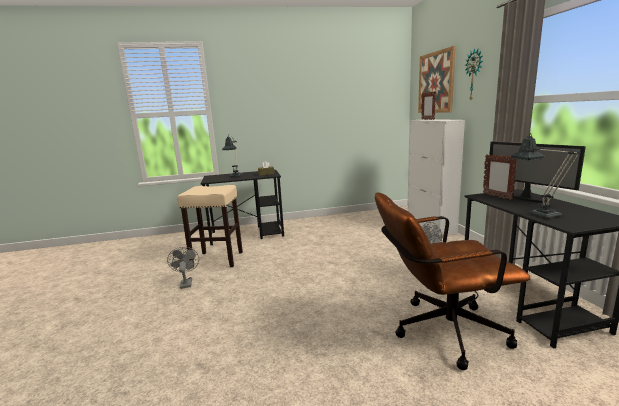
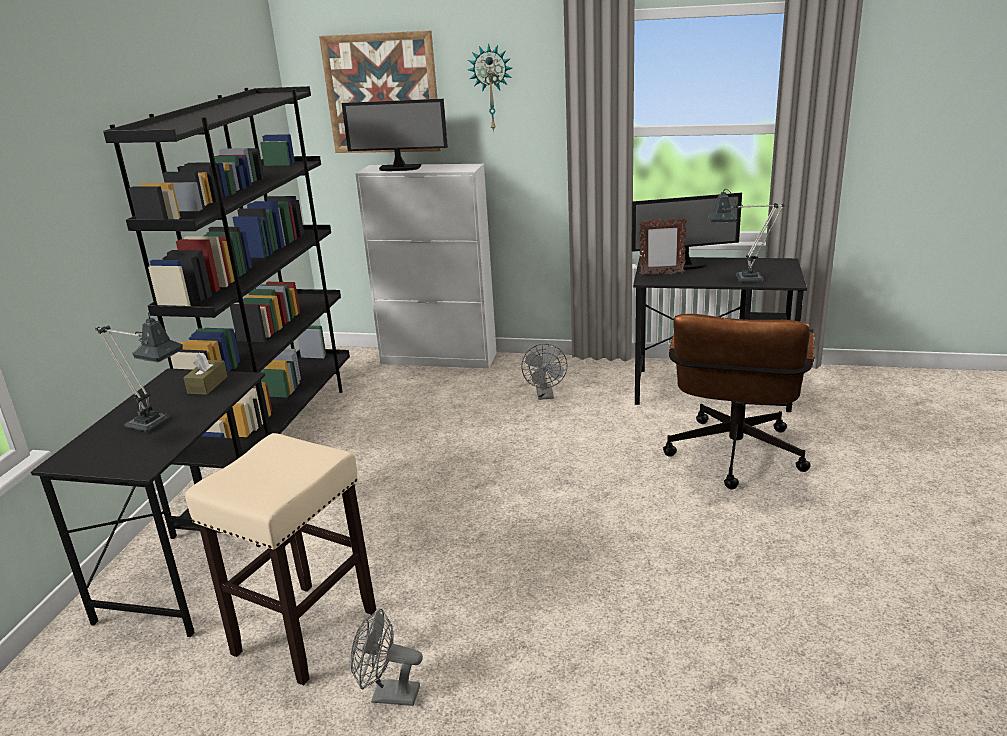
camera: 65 degrees left, 10 degrees up
(338, 218) = (282, 425): none -> black bookcase
(427, 119) = (399, 168): picture frame -> monitor

